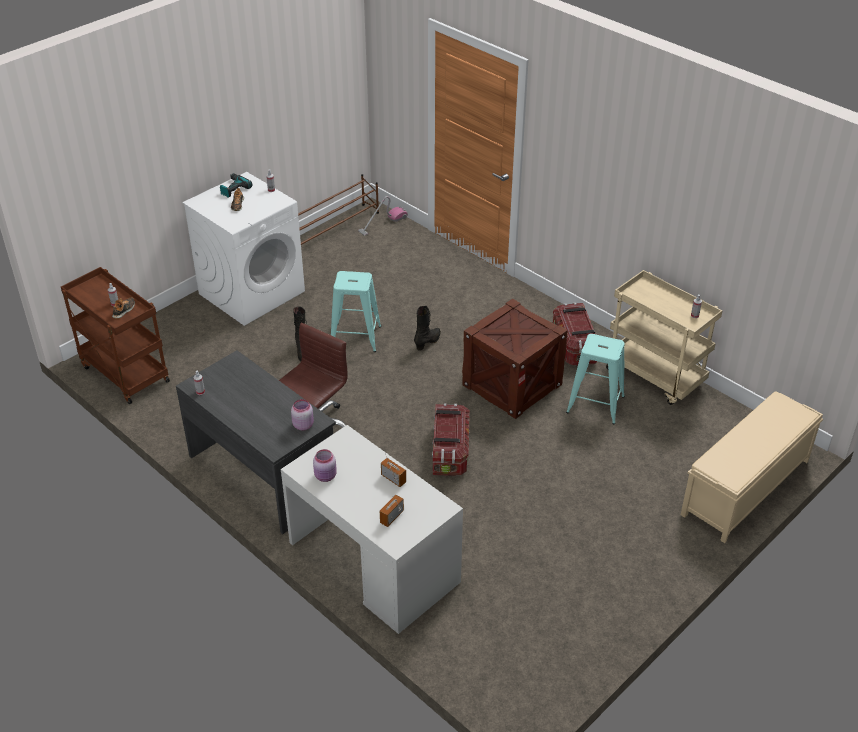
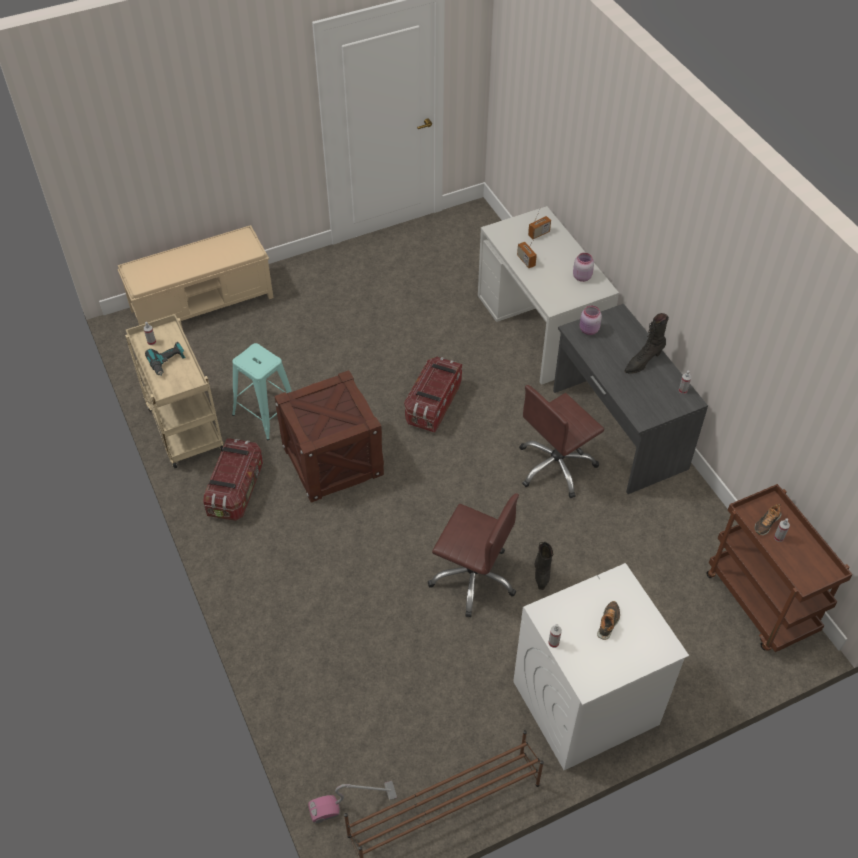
camera: 160 degrees left, 10 degrees up
(233, 189) = (609, 664): power drill -> power drill (167, 362)
(355, 337) = (473, 578): turquoise stool -> brown office chair
(428, 342) = (392, 544): black boot -> black boot (643, 362)

